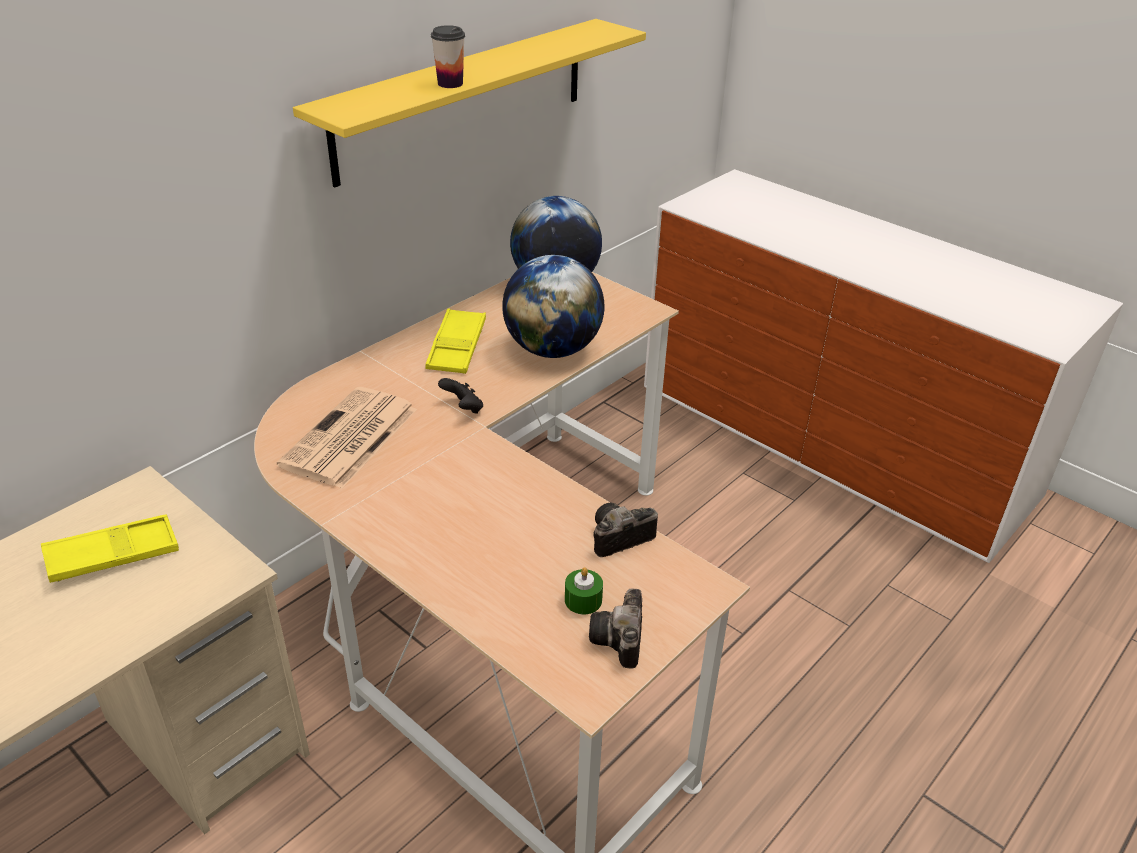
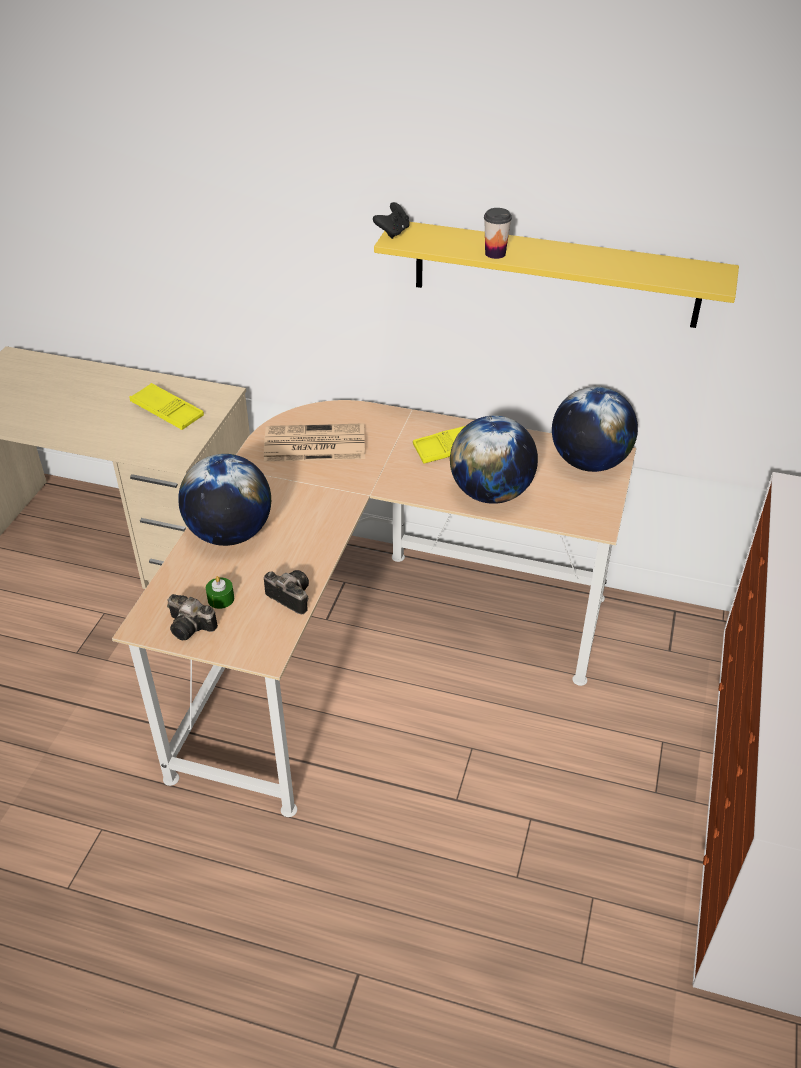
camera: 65 degrees right, 5 degrees up
(462, 558) = (230, 534): none -> globe
(463, 408) = (381, 478): black game controller -> black game controller (393, 232)
(619, 641) = (192, 627): camera -> camera turned 135 degrees counterclockwise

